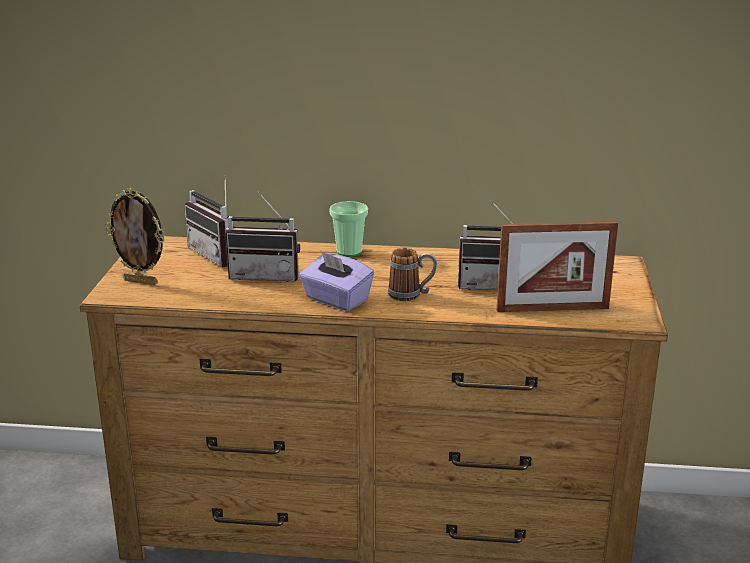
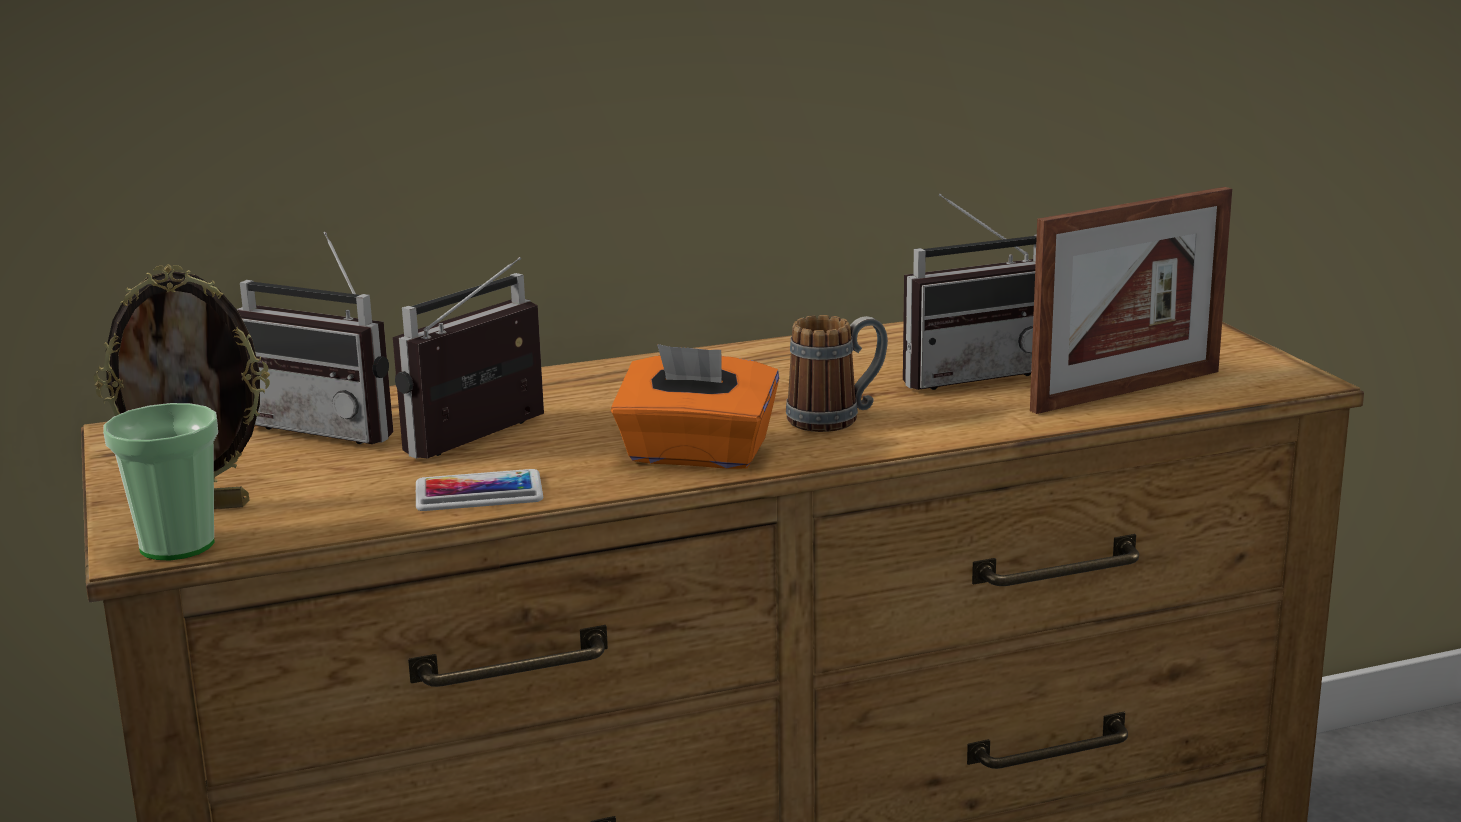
camera: 25 degrees left, 5 degrees down
(239, 298) = (479, 492): none -> phone
(266, 275) = (487, 441): radio -> radio turned 150 degrees clockwise
(336, 300) = (696, 455): purple tissue box -> orange tissue box
(349, 251) = (613, 372): cup -> cup (177, 545)

